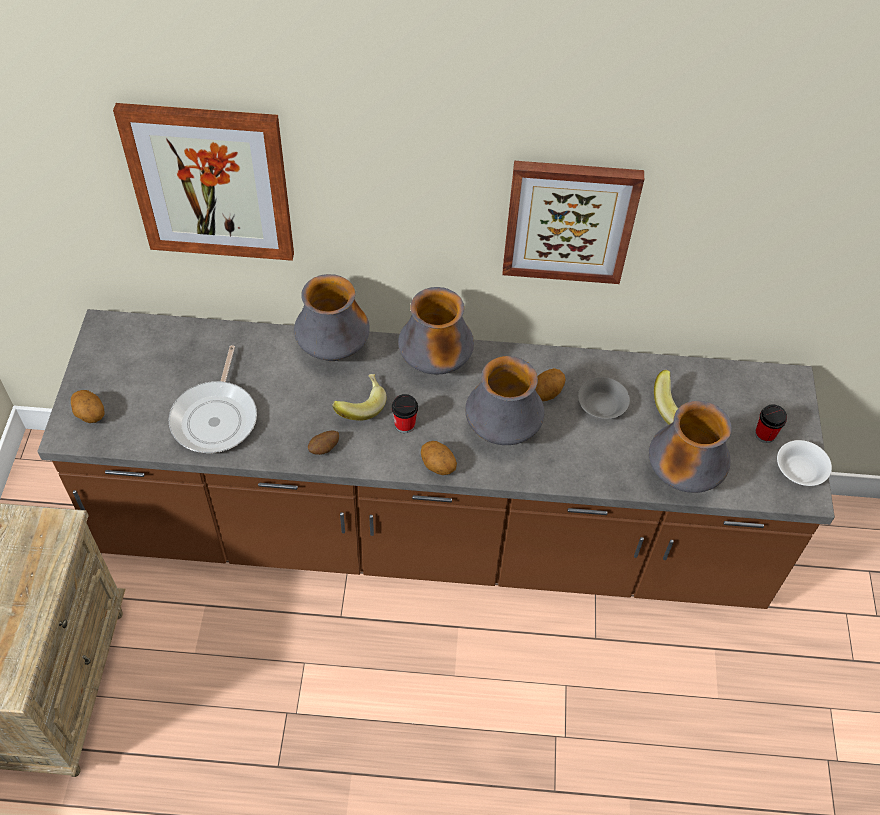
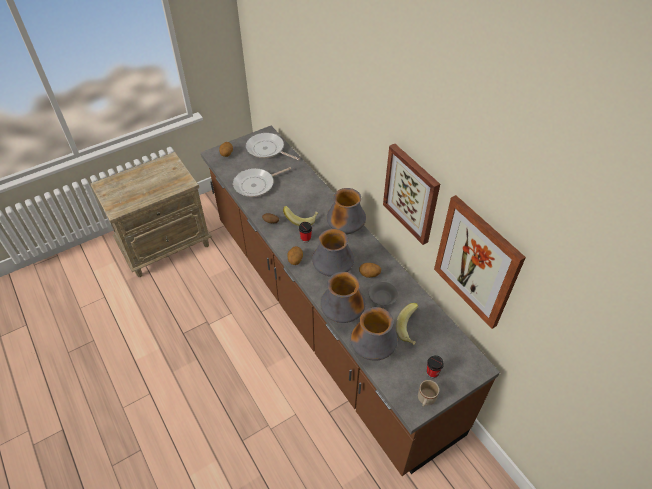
camera: 55 degrees right, 5 degrees down
(145, 351) = (267, 149): none -> frying pan
(211, 183) = (307, 89): picture -> picture (476, 262)
(333, 351) = (320, 197): vase -> vase (342, 315)
(800, 471) = (425, 400): white bowl -> beige mug

